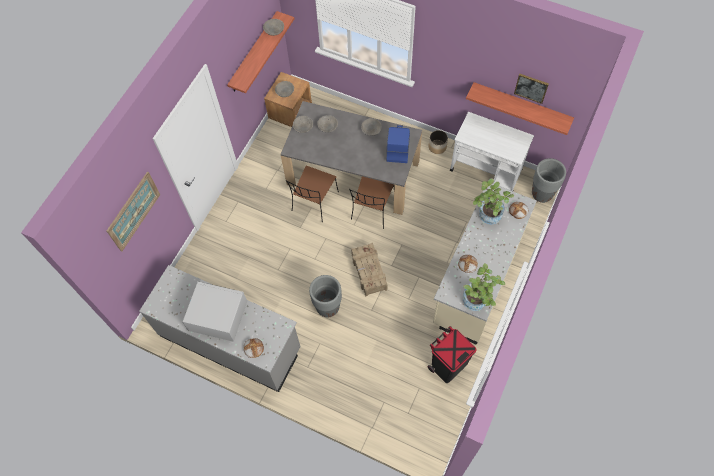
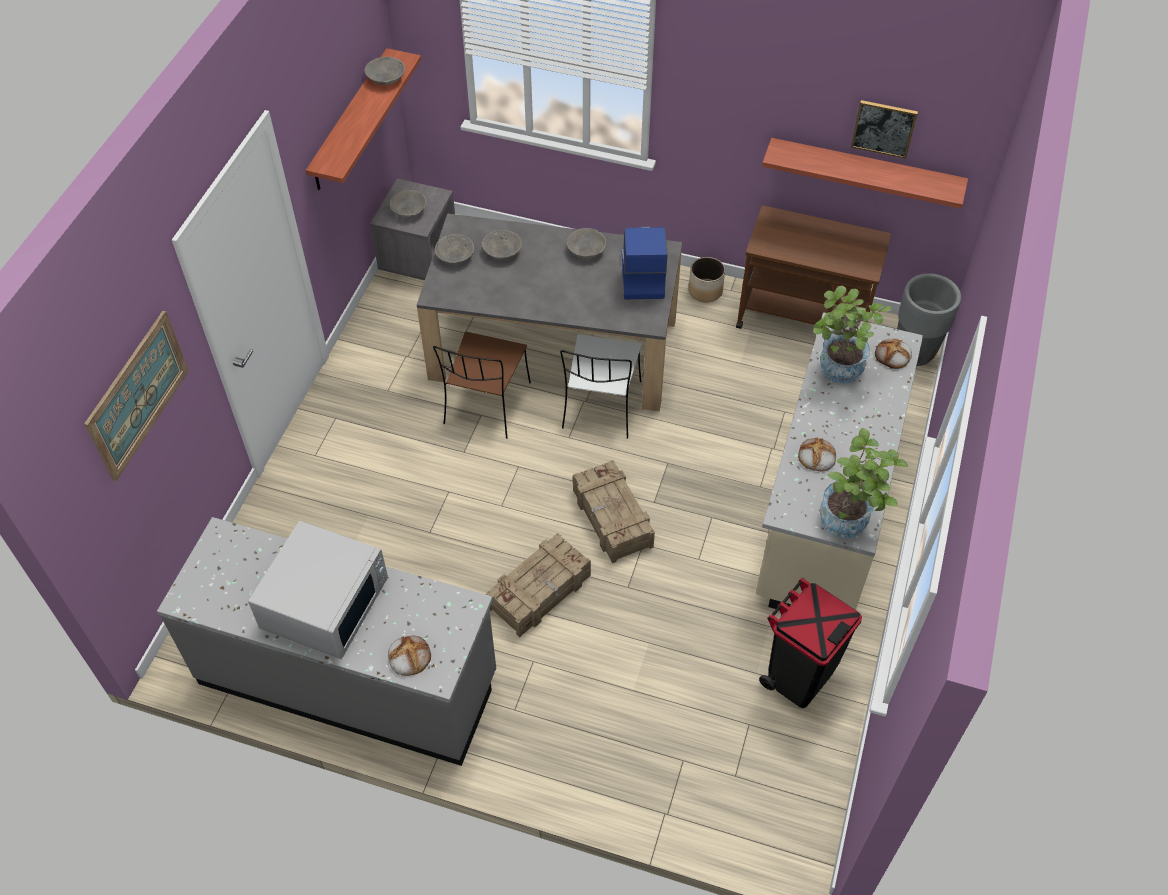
camera: 10 degrees left, 10 degrees down
(217, 316) = (325, 602): white microwave -> white microwave turned 105 degrees clockwise
(290, 111) = (418, 256): brown nightstand -> grey nightstand
(328, 307) = (540, 591): grey planter -> crate
(372, 209) = (601, 407): brown chair -> white chair
(486, 169) = (804, 320): white cart -> brown cart

